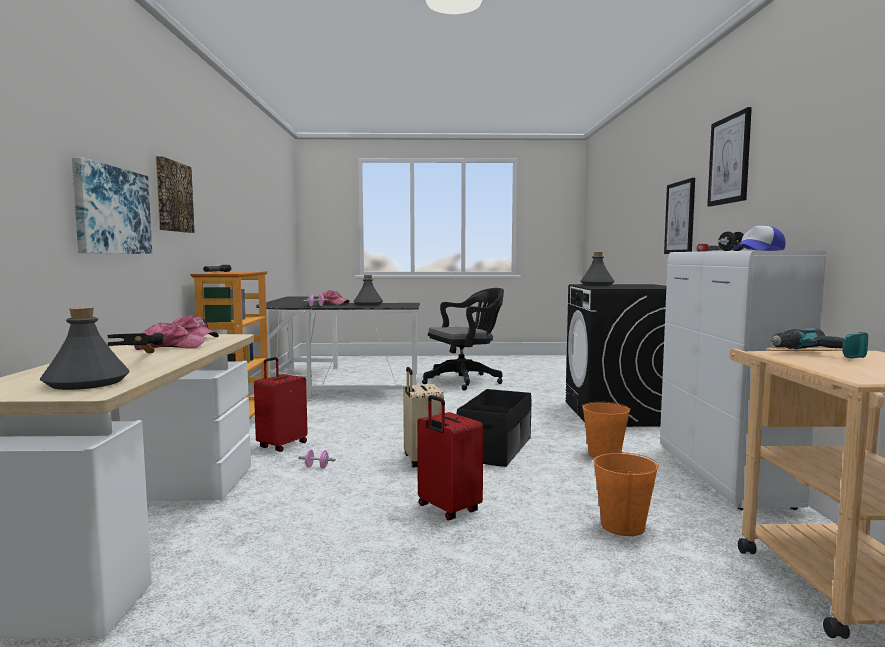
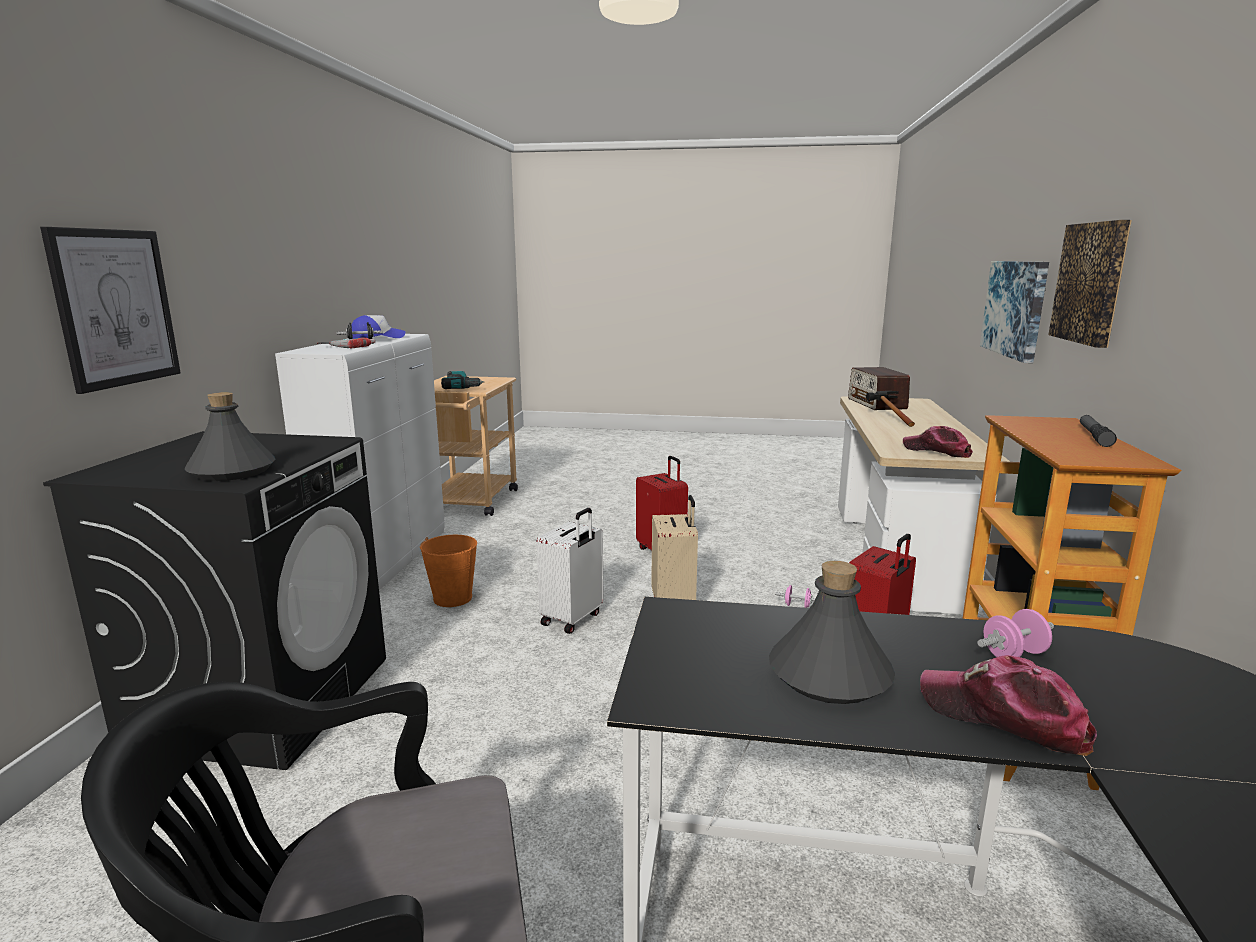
camera: 170 degrees left, 10 degrees up
(86, 383) = (876, 404): grey bottle -> radio
(170, 347) = (914, 433): cap -> none
(496, 449) = (573, 619): black storage box -> white suitcase
(622, 526) = (541, 532): orange bucket -> none
(729, 160) = (234, 224): picture -> none

